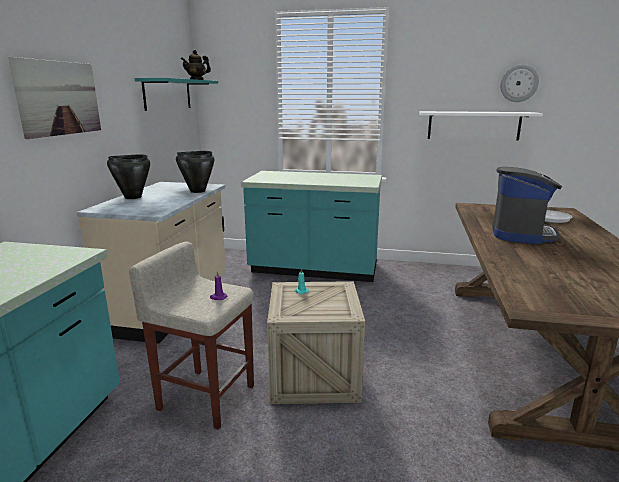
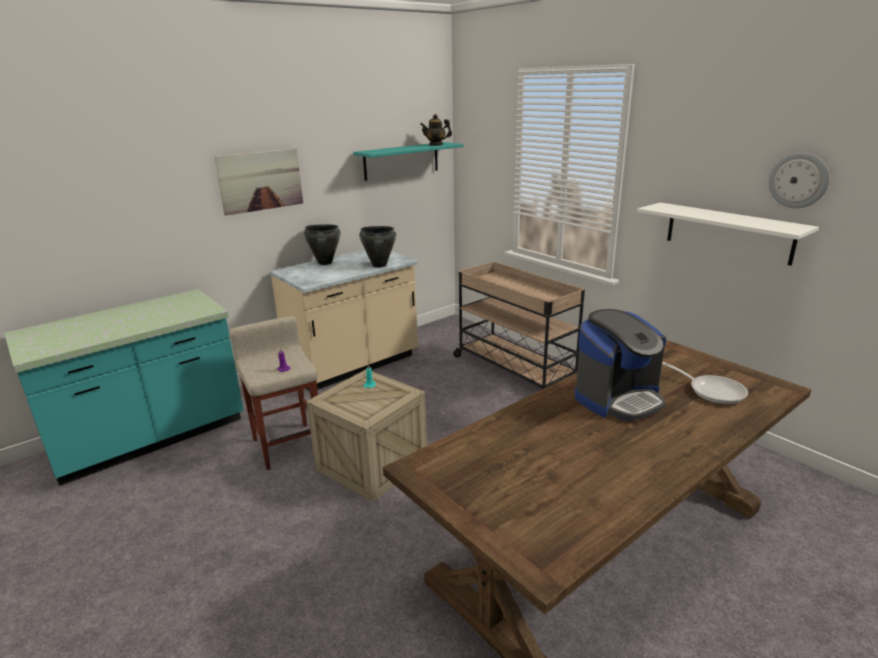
camera: 40 degrees right, 5 degrees up
(313, 270) = (514, 368): turquoise counter -> beige cart

